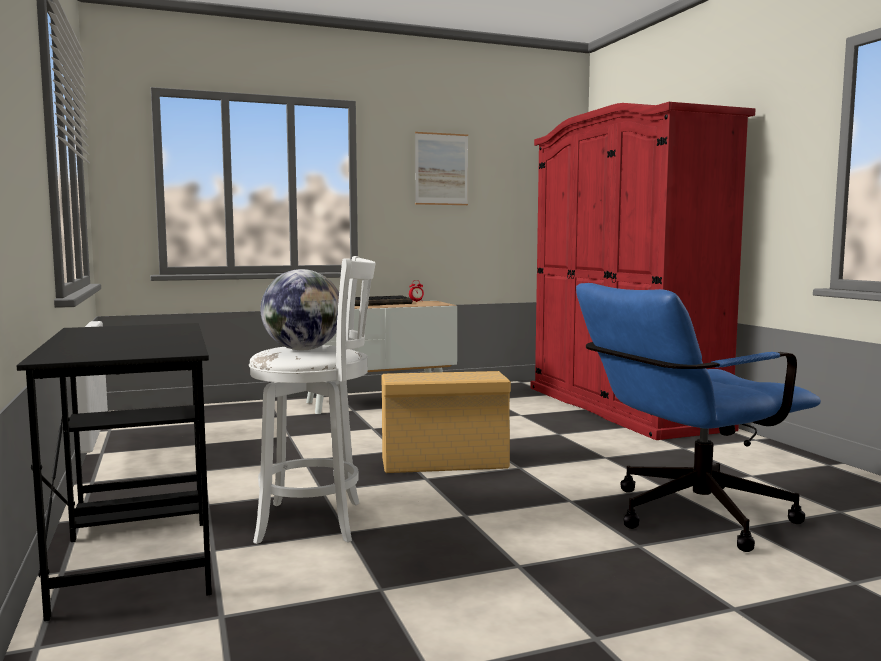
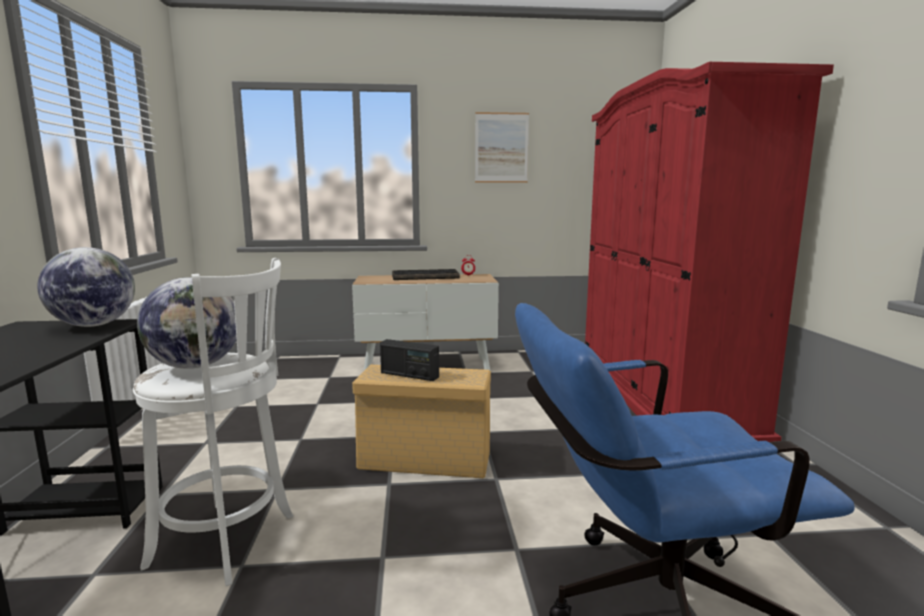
camera: 15 degrees right, 5 degrees up
(160, 326) = (93, 325): none -> globe
(432, 377) = (409, 375): none -> radio

